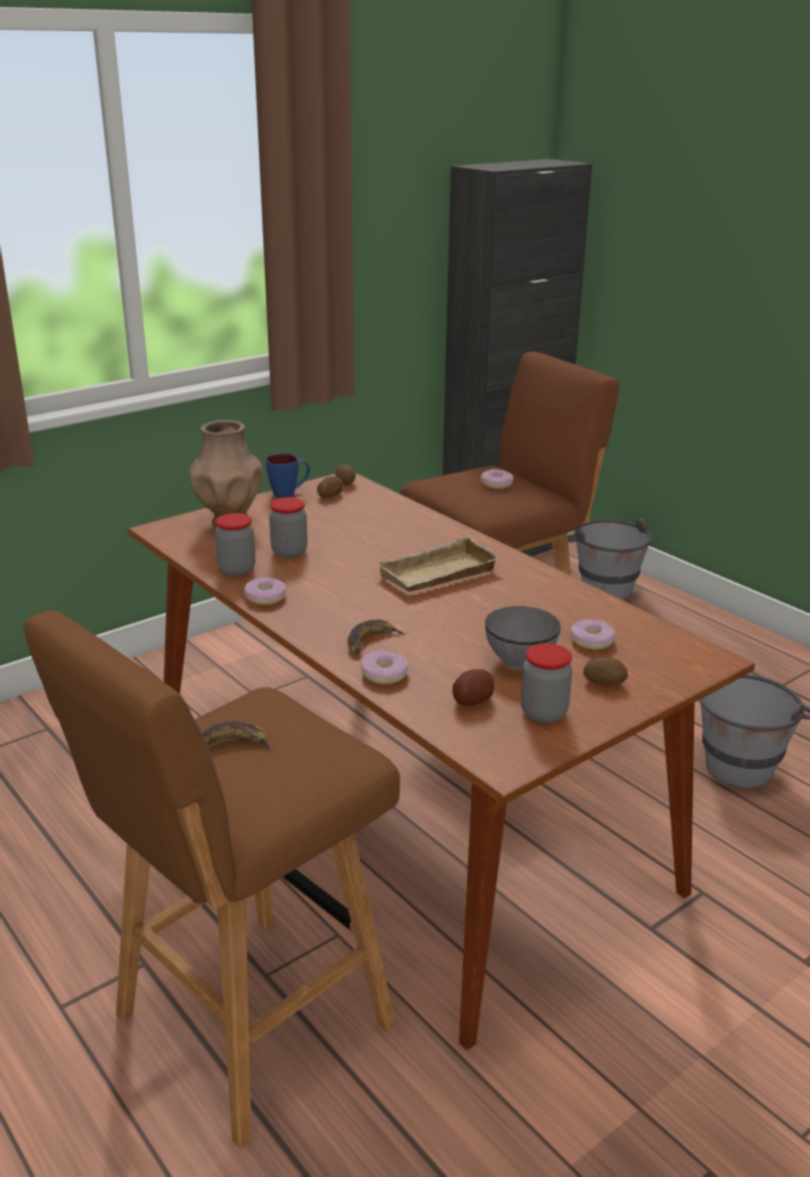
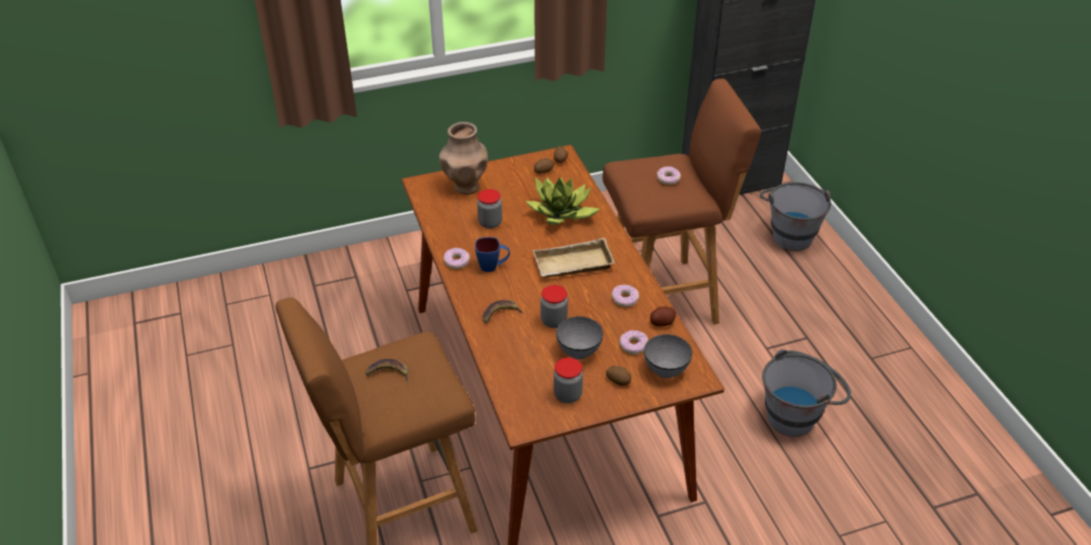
camera: 20 degrees right, 15 degrees up
(237, 569) = (450, 232): jar -> jar (554, 321)
(289, 493) = (517, 163): blue mug -> blue mug (493, 267)
(384, 529) = (561, 213): none -> potted plant
(384, 674) = (494, 342): donut -> donut (625, 299)
(472, 700) = (532, 375): potato -> potato (662, 322)
(660, 658) = (665, 370): none -> grey bowl

